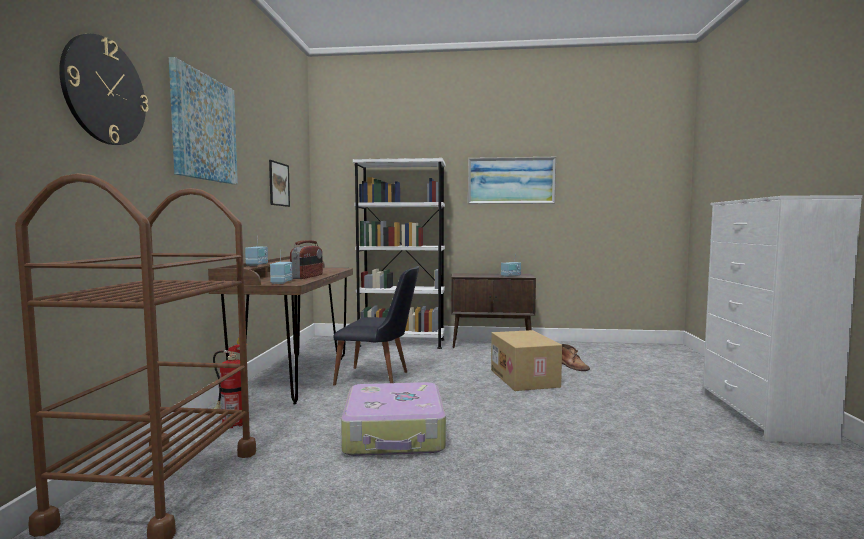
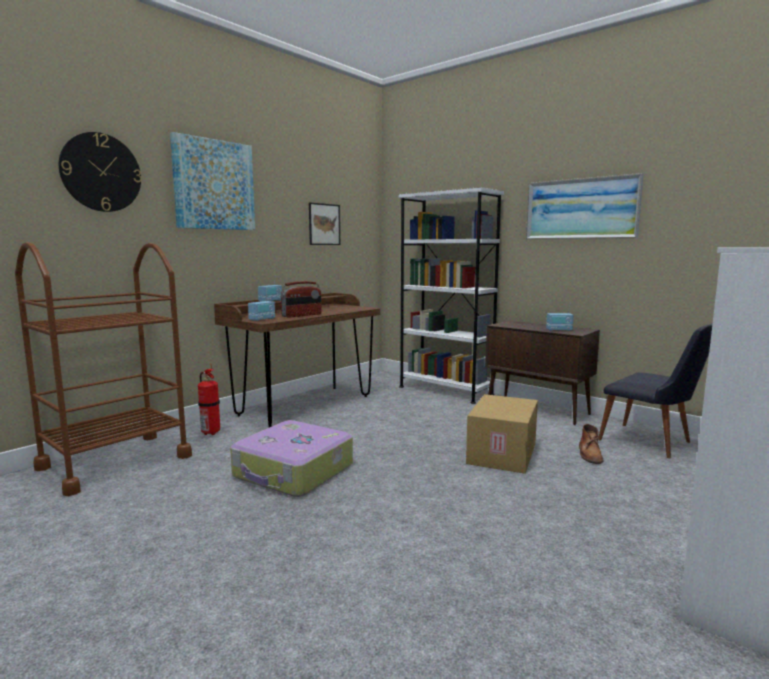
camera: 35 degrees right, 5 degrees up
(379, 379) = (365, 421): black chair -> black chair (653, 443)

